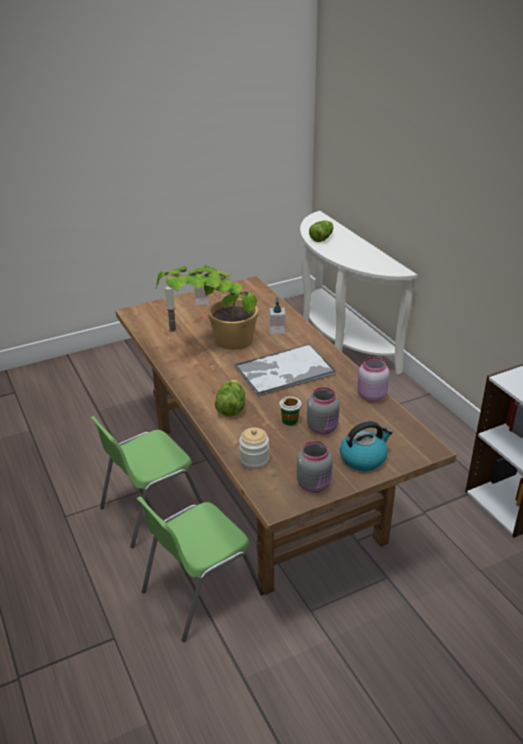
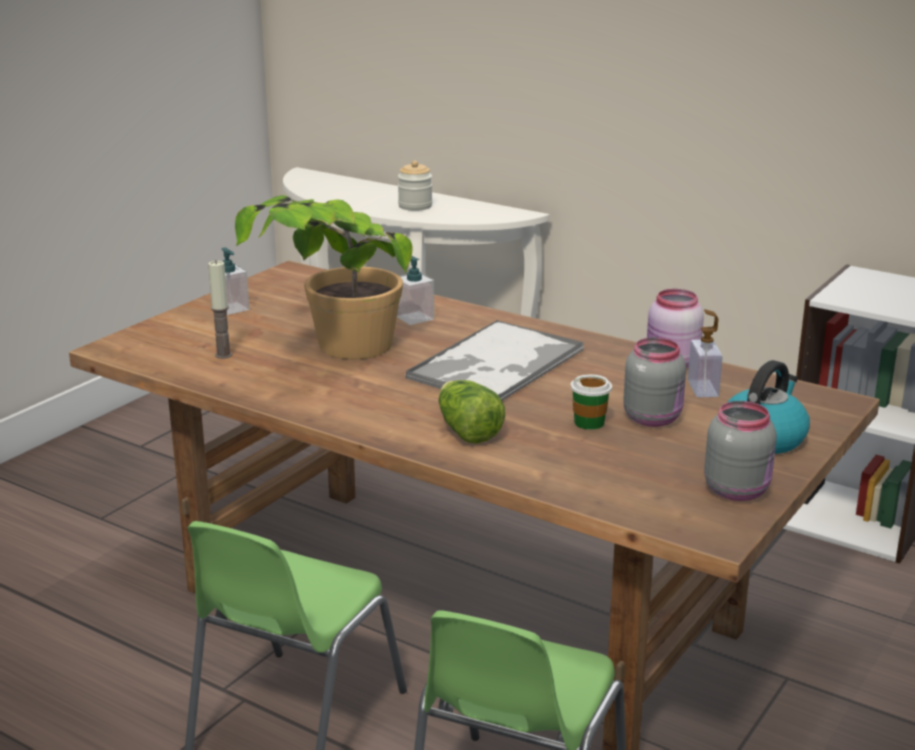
camera: 30 degrees left, 10 degrees down
(254, 460) = (600, 487): jar -> jar (415, 206)
(321, 238) = (344, 197): lettuce -> none
(368, 417) = (702, 388): none -> soap dispenser

